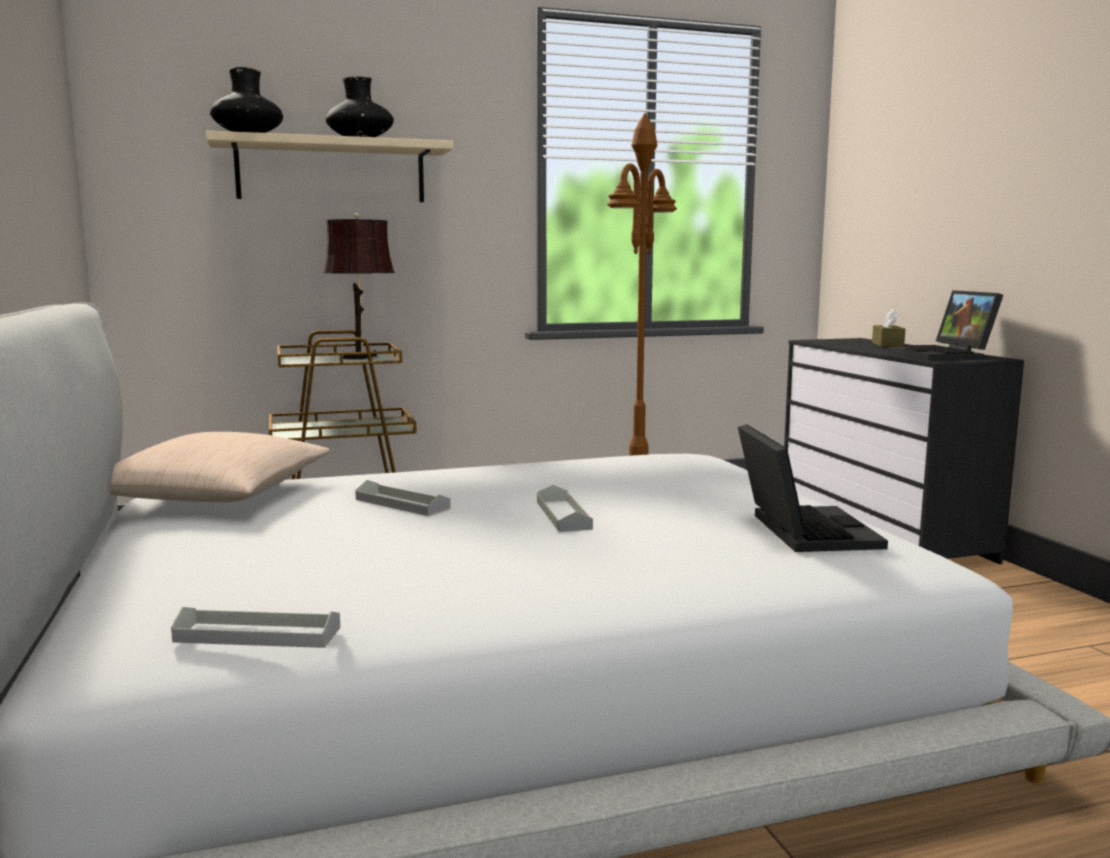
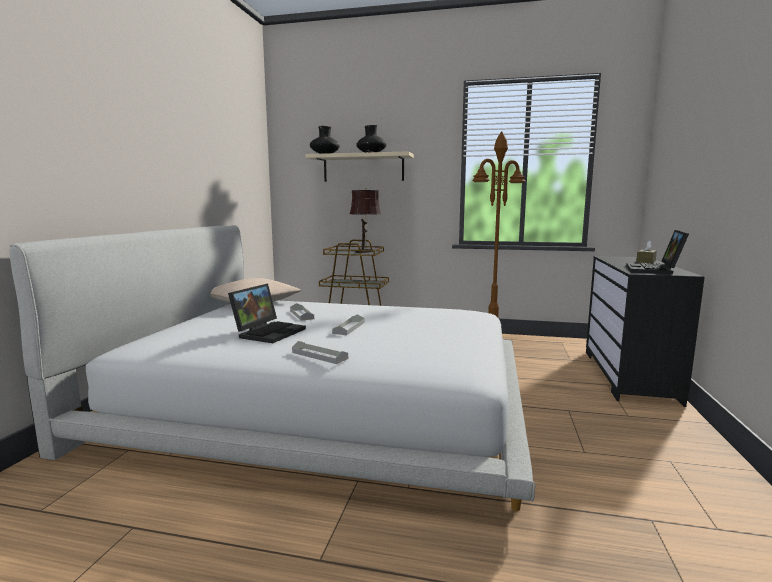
camera: 30 degrees right, 0 degrees up
(258, 634) = (171, 348): grey tray -> grey tray (319, 355)
(801, 530) = (434, 350): laptop -> laptop (269, 332)

